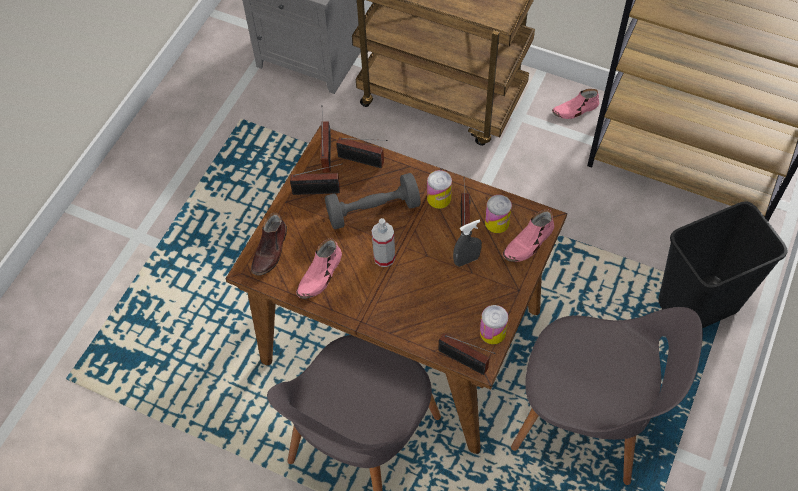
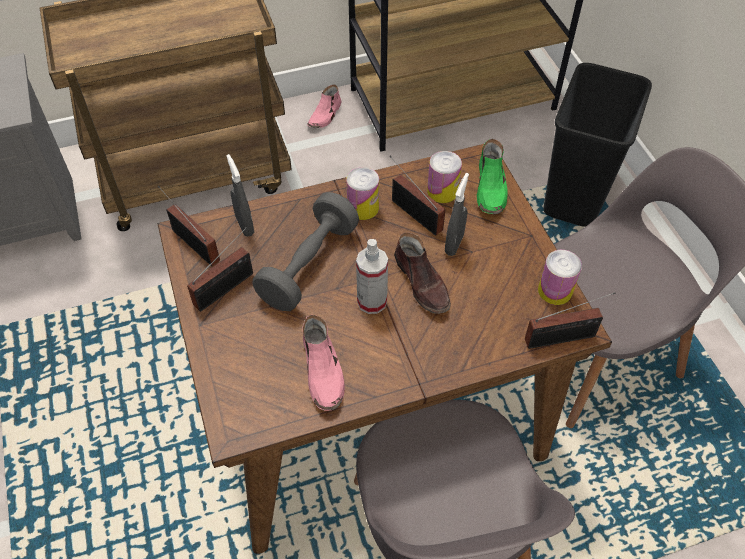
camera: 45 degrees left, 5 degrees down
(270, 251) = (237, 389): brown shoe -> brown shoe (422, 283)
(363, 161) = (245, 225): radio -> grey spray bottle
(529, 243) = (491, 188): pink shoe -> green shoe

